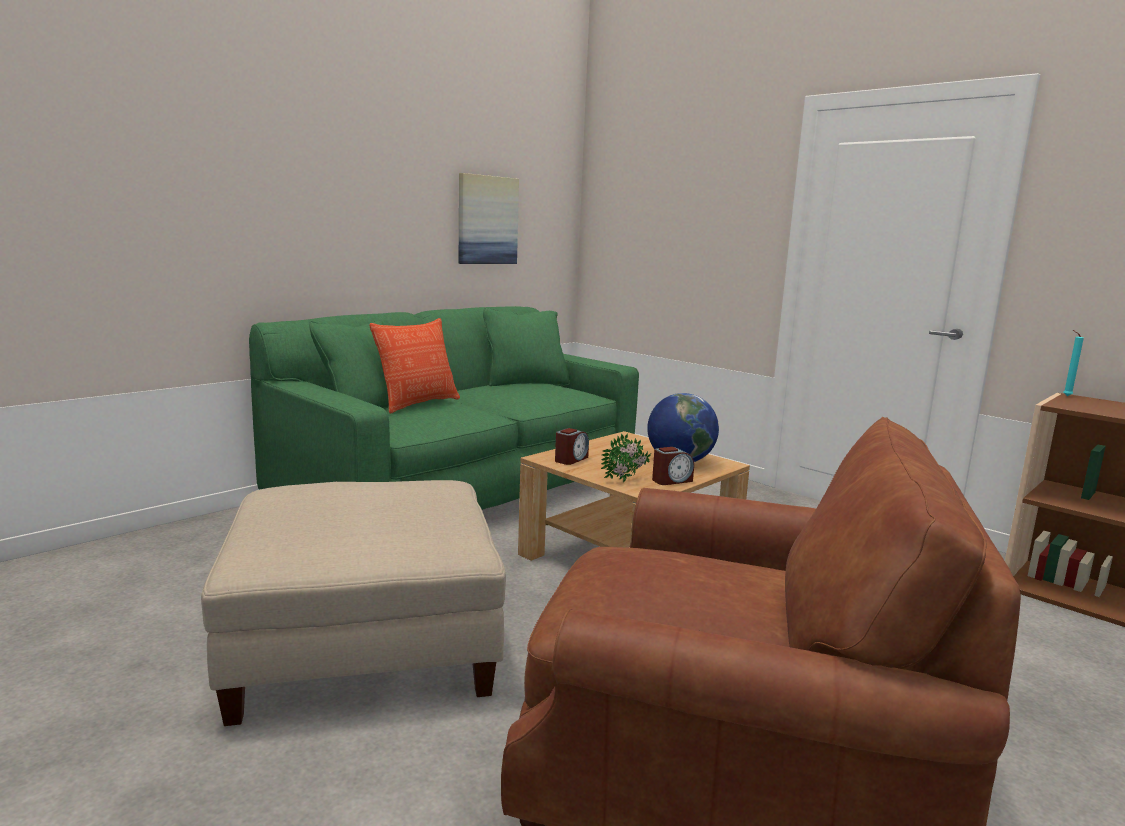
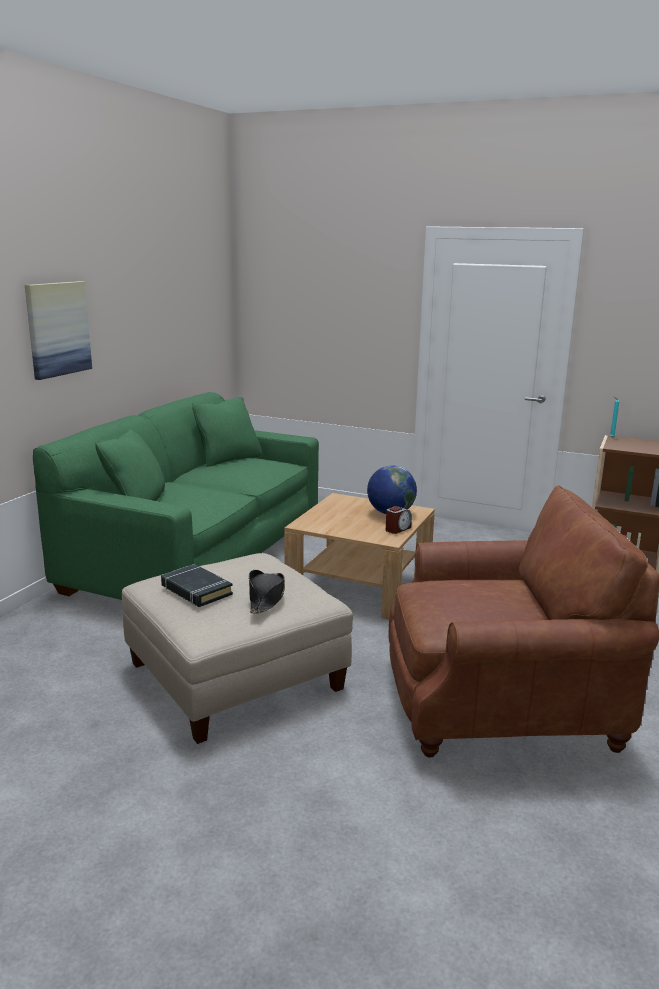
camera: 20 degrees left, 5 degrees up
(311, 506) = (196, 590): none -> black book
(385, 531) = (266, 598): none -> black hat
(417, 404) = (176, 494): orange pillow -> none
(487, 220) = (176, 325): picture -> picture (58, 329)
(571, 459) = (320, 523): alarm clock -> none
(626, 480) = (370, 534): potted plant -> none

